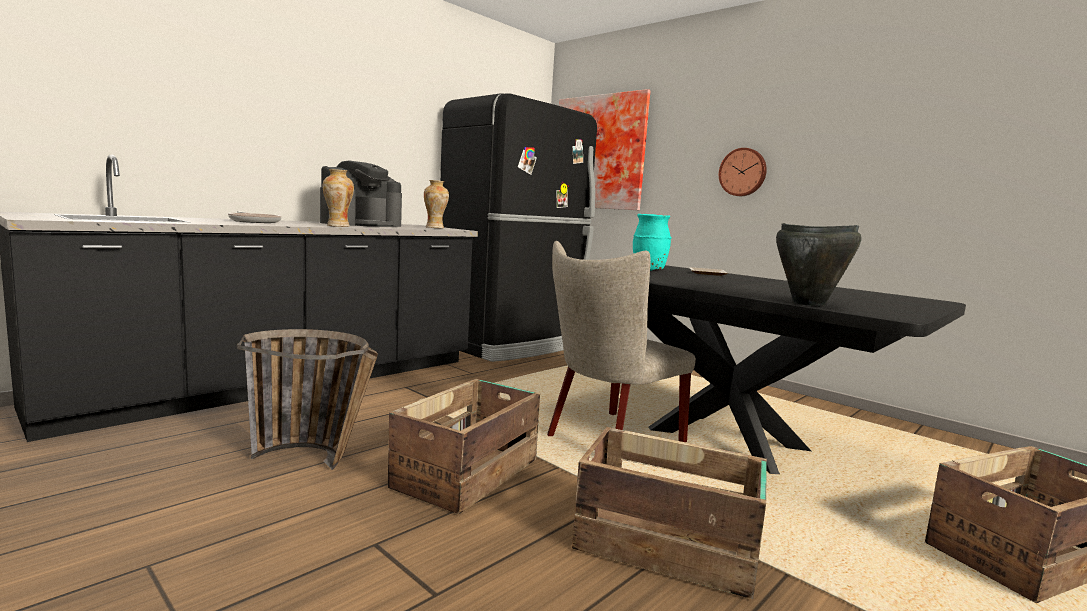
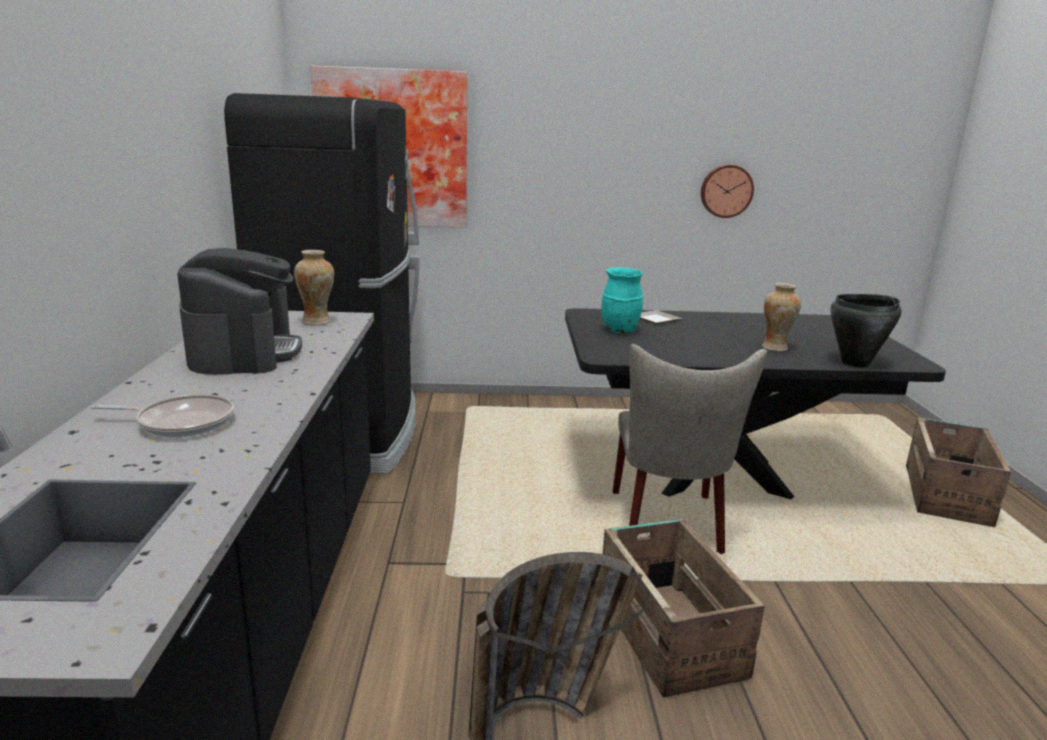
camera: 45 degrees left, 10 degrees up
(338, 226) = (297, 382): vase -> vase (775, 348)
(668, 547) = (867, 605): crate -> none
(743, 172) = (594, 182): wall clock -> wall clock (726, 191)

